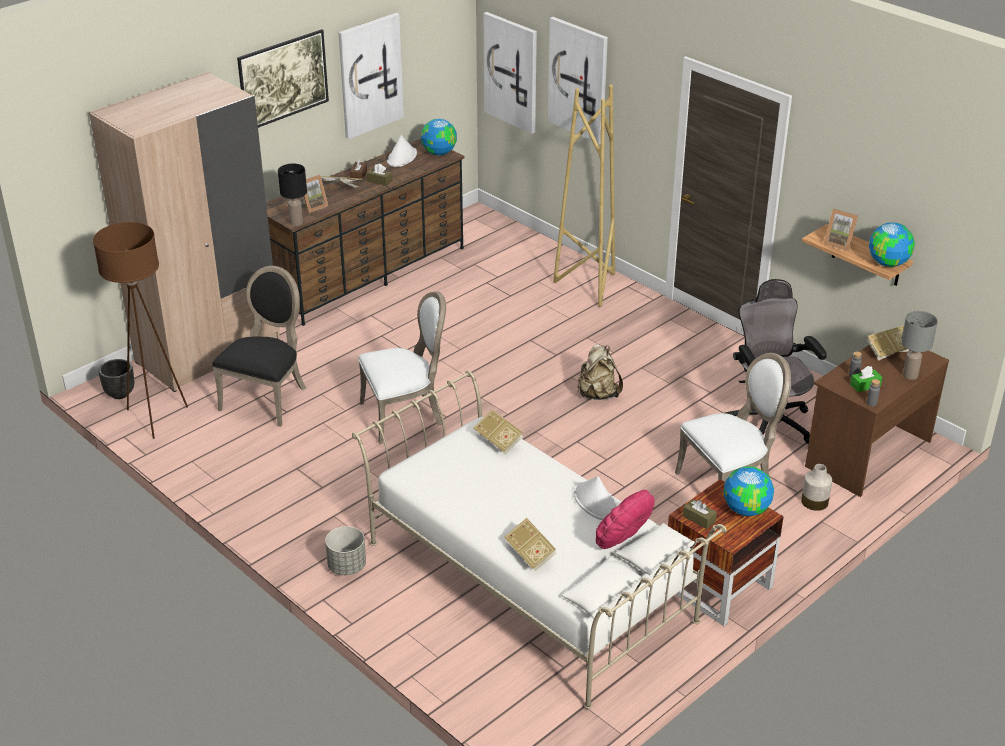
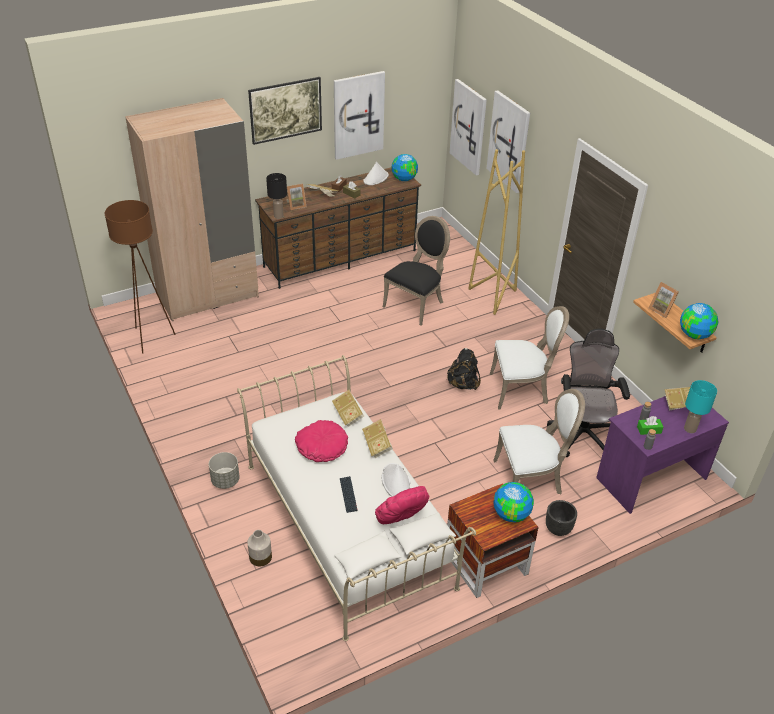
camera: 15 degrees right, 5 degrees up
(119, 394) = (136, 315): black planter -> black planter (557, 529)
(267, 398) = (230, 338): black chair -> black chair (416, 304)
(405, 415) = (318, 371): white chair -> white chair (521, 390)
(485, 484) = (322, 447): none -> pink pillow
(531, 554) = (328, 514): book -> book (377, 445)
(544, 528) = (348, 494): none -> keyboard
(598, 394) = (463, 384): beige backpack -> black backpack
(699, 518) = (471, 513): brown tissue box -> none
(814, 501) = (591, 509): beige vase -> beige vase (260, 557)
(866, 453) = (650, 477): brown desk -> purple desk
(910, 375) = (690, 429): grey table lamp -> turquoise table lamp

